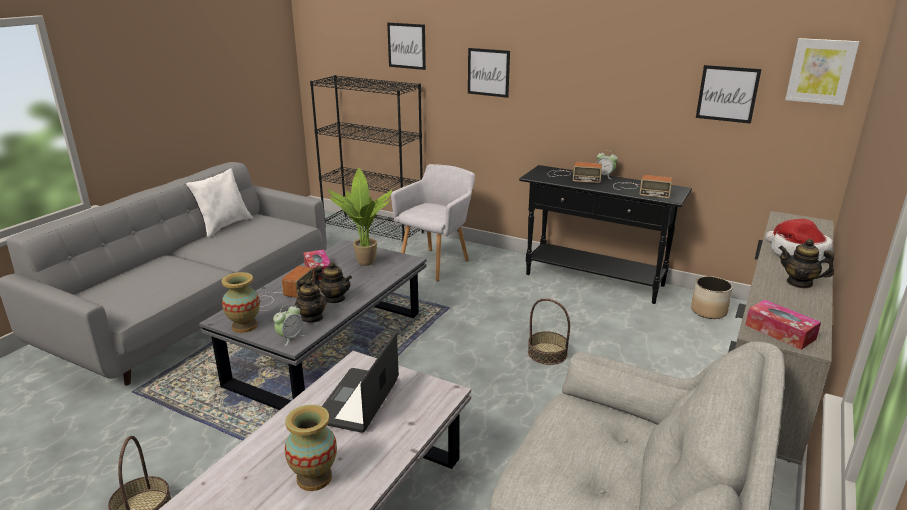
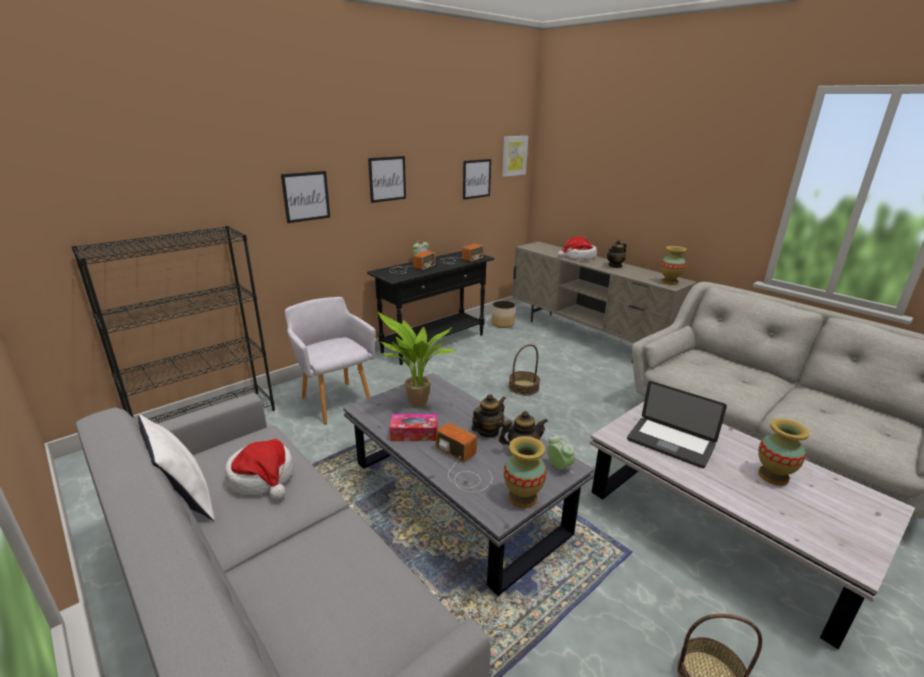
camera: 70 degrees left, 0 degrees up
(247, 237) = (263, 477): none -> hat
(406, 46) = (196, 183): picture -> picture (387, 179)
(780, 332) = (669, 282): tissue box -> vase

